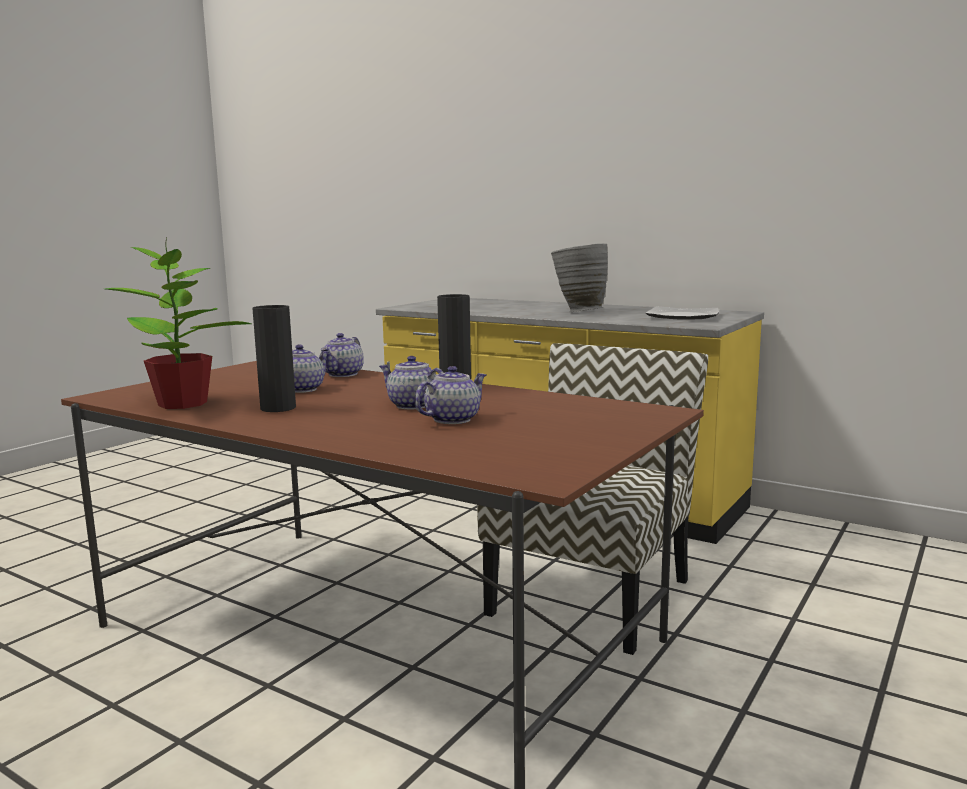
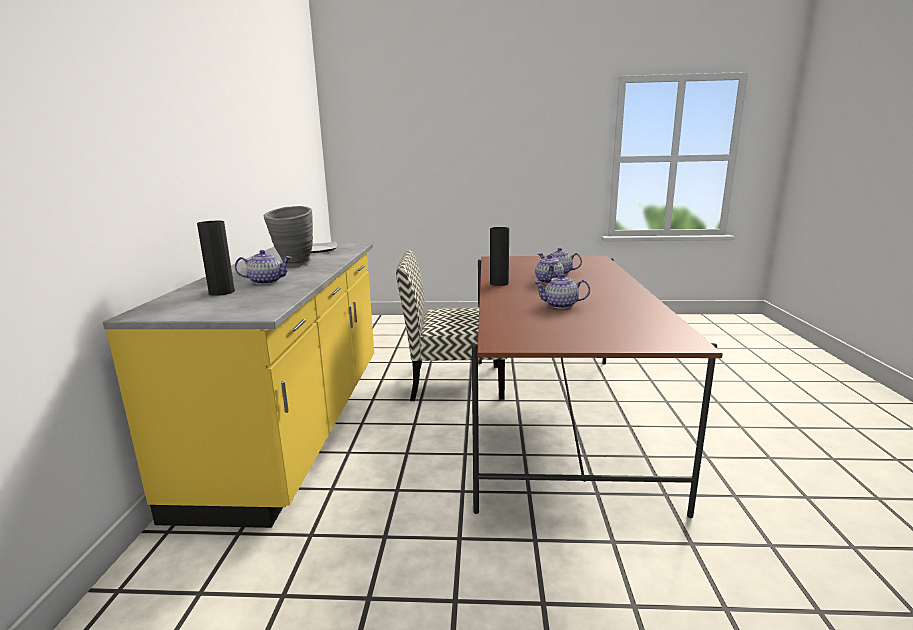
camera: 120 degrees left, 5 degrees up
(184, 404) = (644, 316): potted plant -> none
(278, 408) = (603, 297): black vase -> black vase (221, 292)
(343, 374) = (504, 309): teapot -> teapot (266, 282)

